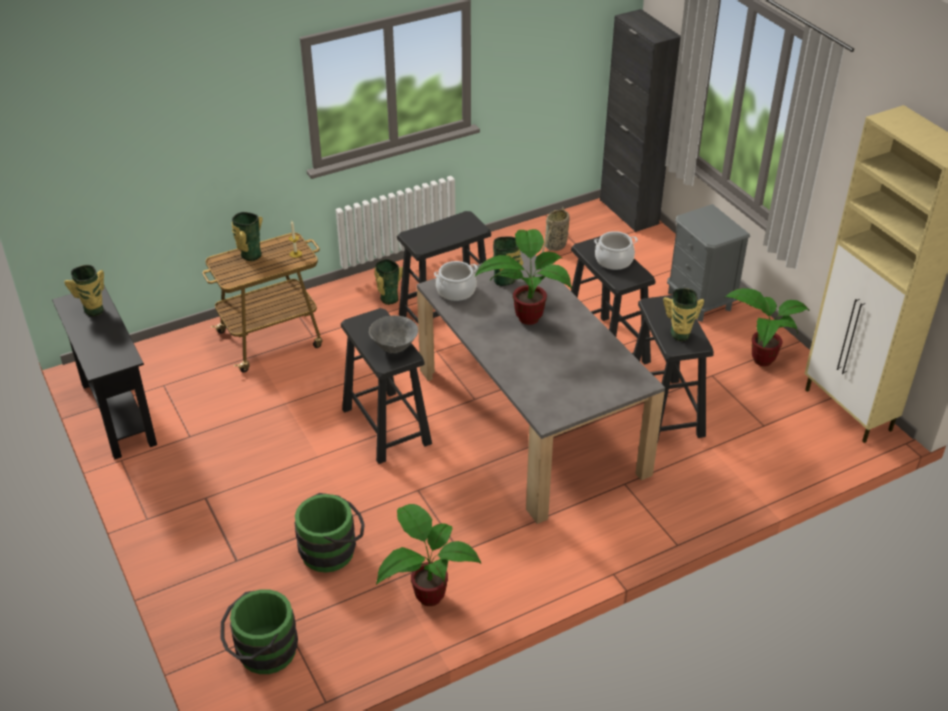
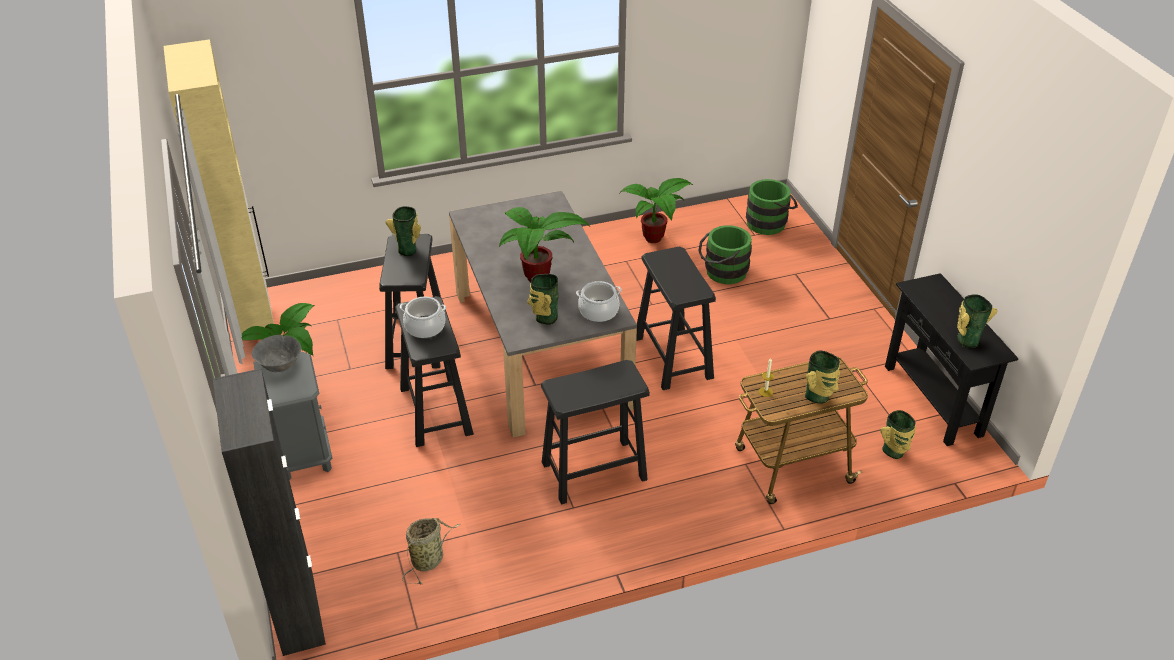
camera: 170 degrees left, 0 degrees up
(388, 298) = (657, 505): vase -> vase (894, 452)
(395, 348) = (666, 265): grey bowl -> grey bowl (280, 367)

